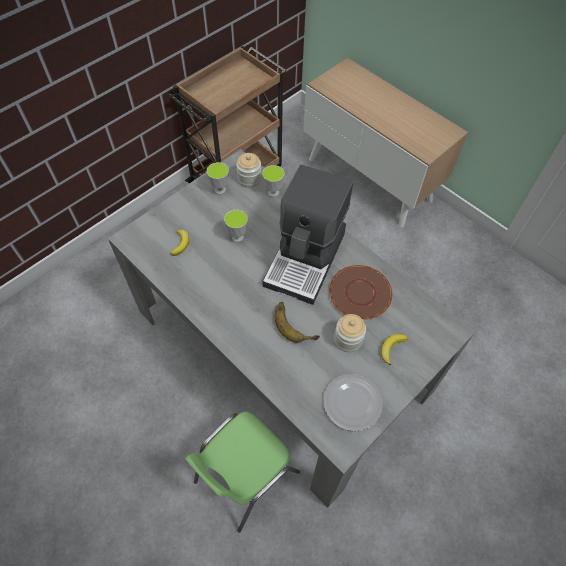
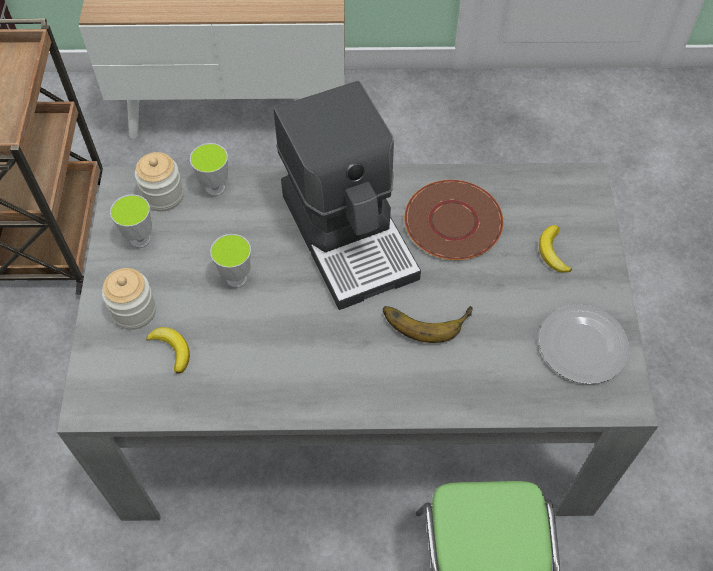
camera: 45 degrees left, 0 degrees up
(348, 339) = (500, 284): jar -> jar (134, 311)

